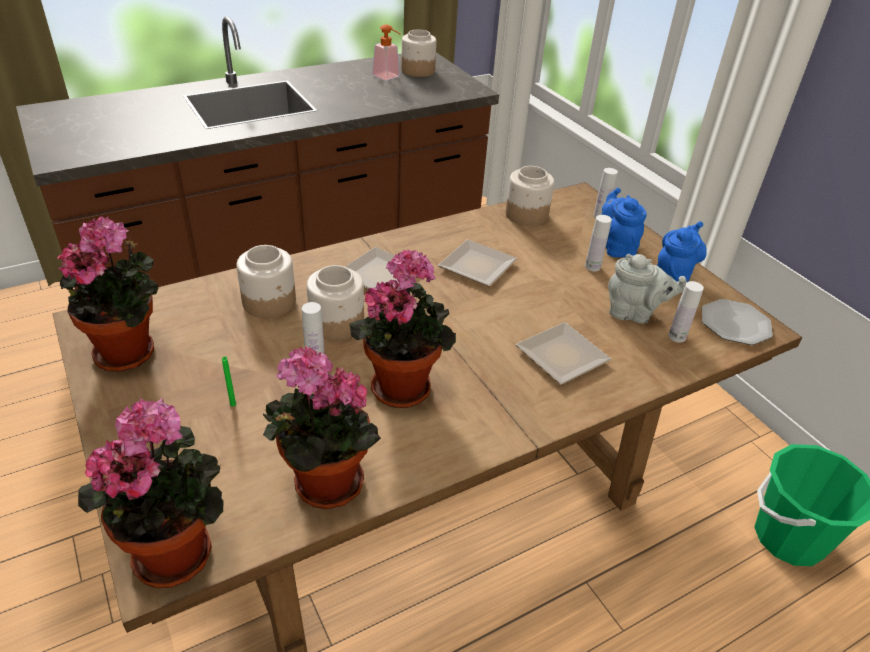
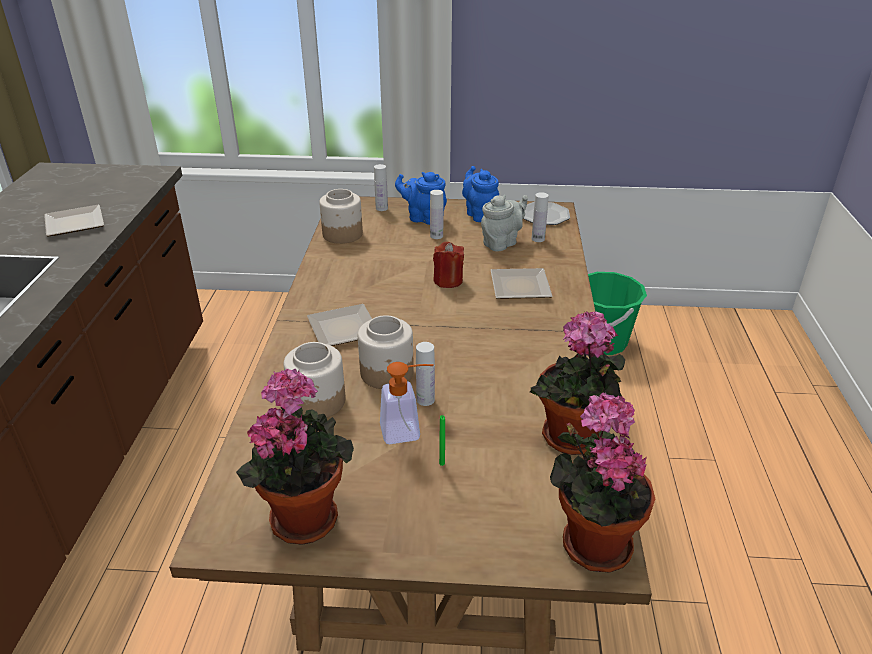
camera: 55 degrees left, 5 degrees down
(389, 77) = (59, 200): soap dispenser -> soap dispenser (408, 430)
(403, 384) = (491, 365): potted plant -> none
(417, 70) = (71, 183): jar -> none
(474, 266) = (382, 281): plate -> plate (73, 225)
(519, 304) = (448, 281): none -> red candle

